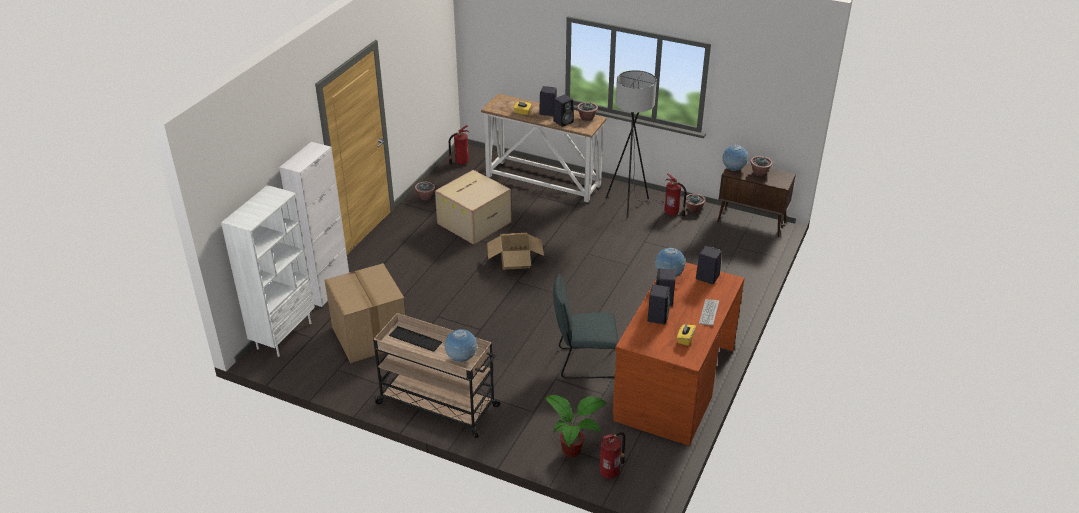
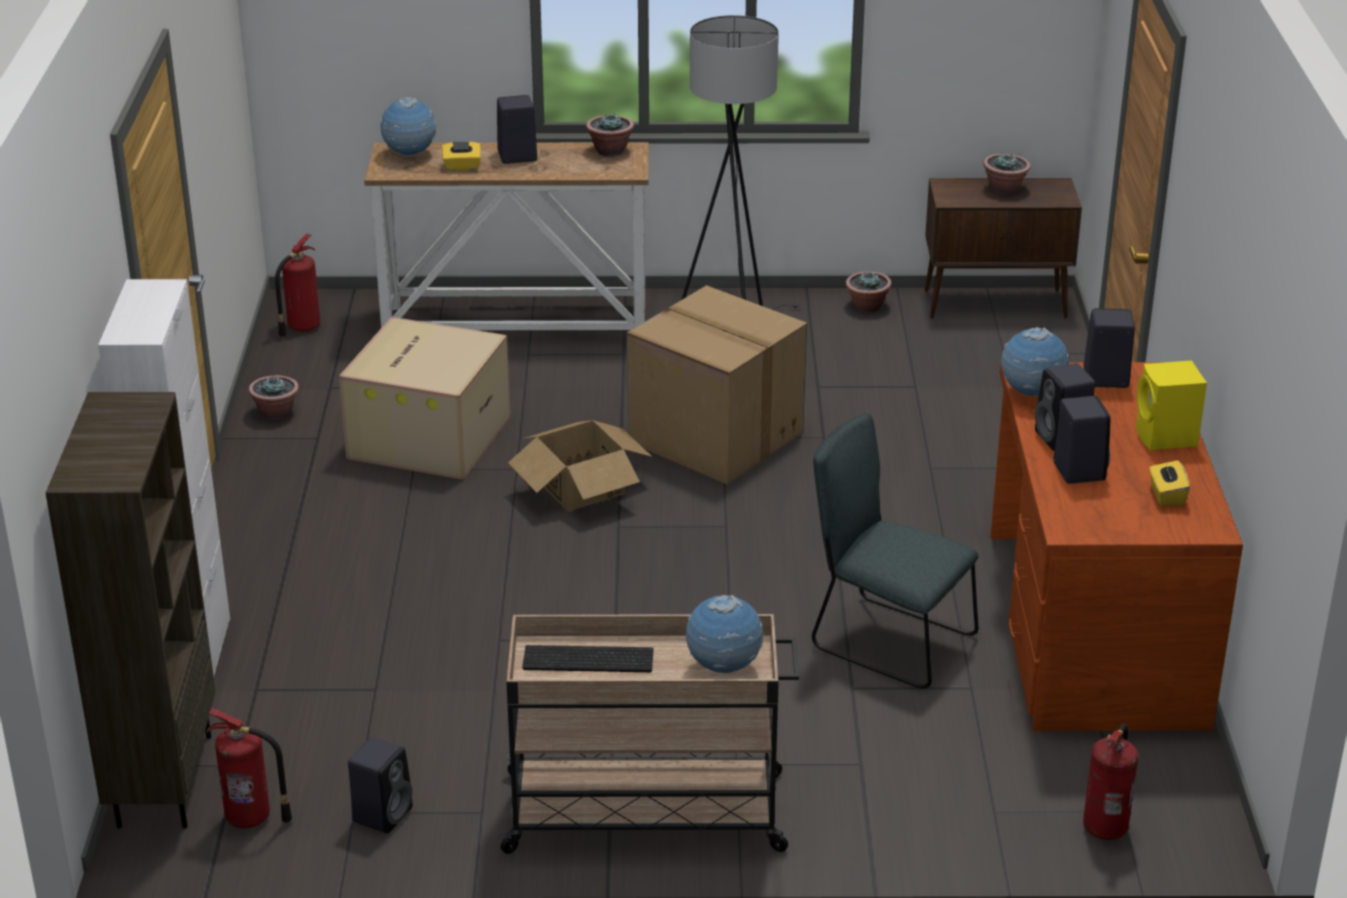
camera: 25 degrees left, 5 degrees down
(284, 335) = (163, 780): white bookcase -> brown bookcase
(368, 335) = (370, 721): cardboard box -> cardboard box (713, 437)
(563, 121) = (566, 166): black speaker -> black speaker (383, 813)
(573, 450) = (1001, 810): potted plant -> none
(585, 362) = (886, 639): grey chair -> grey chair turned 60 degrees clockwise
(672, 213) = (830, 322): fire extinguisher -> fire extinguisher (251, 818)
(709, 312) = (1166, 438): keyboard -> yellow speaker
(733, 169) = (950, 194): globe -> globe (410, 155)

